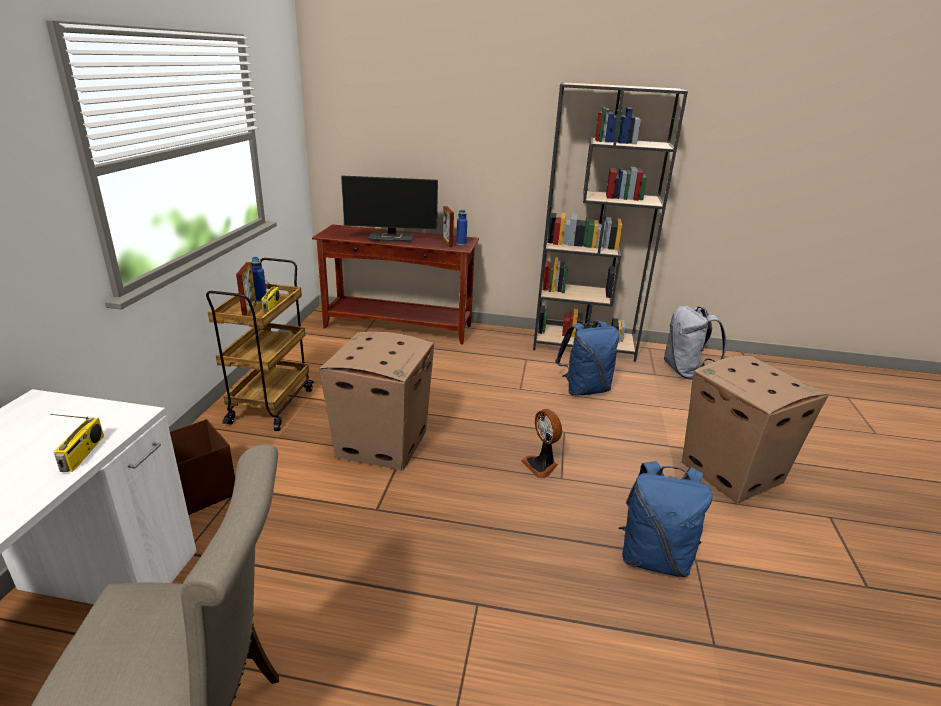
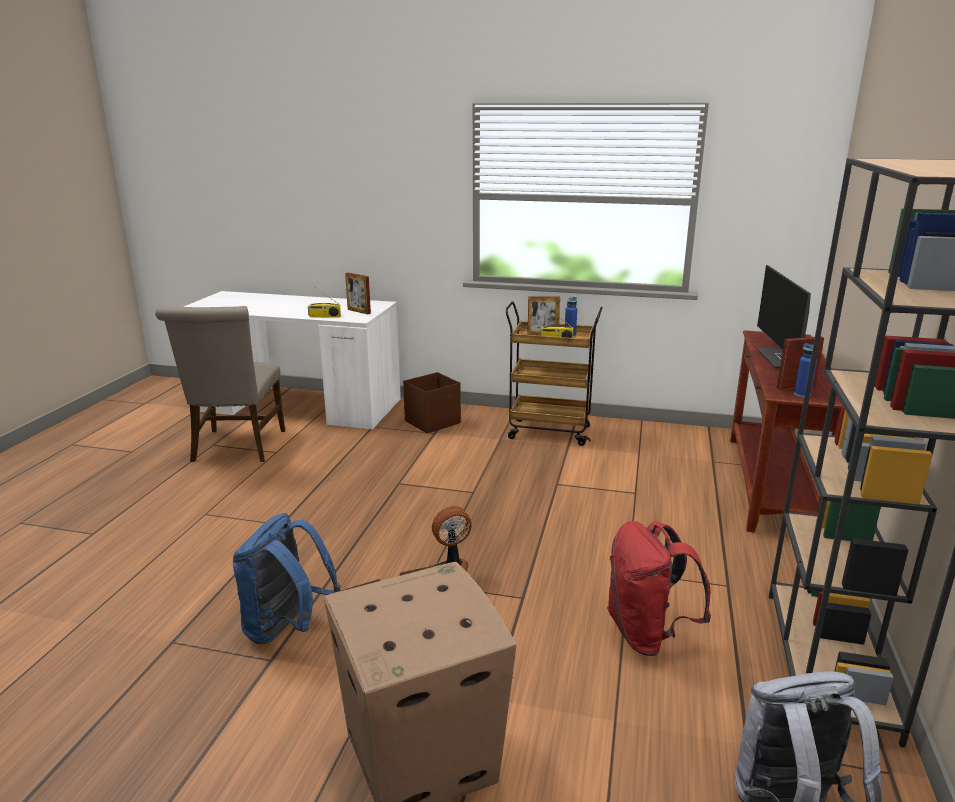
camera: 95 degrees right, 5 degrees down
(76, 420) = (359, 311): none -> picture frame
(383, 444) = (492, 483): cardboard box -> none
(584, 389) = (647, 635): blue backpack -> red backpack

